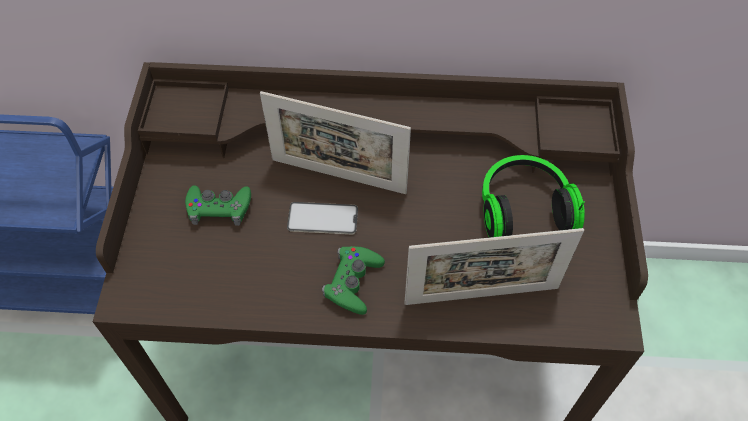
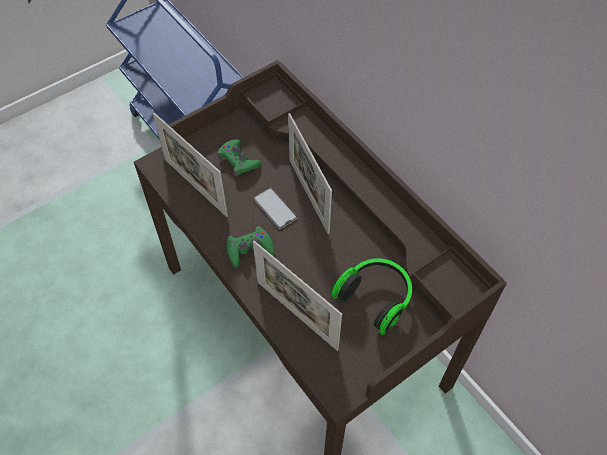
camera: 50 degrees right, 0 degrees up
(208, 278) = (195, 187): none -> picture frame

